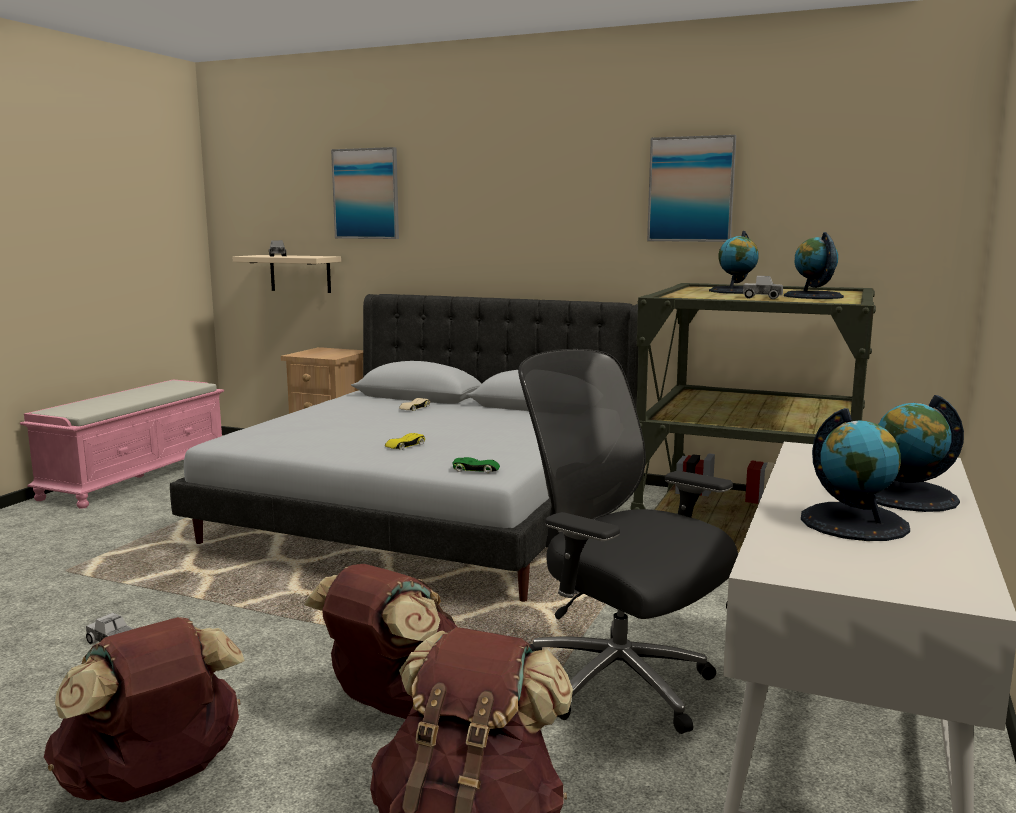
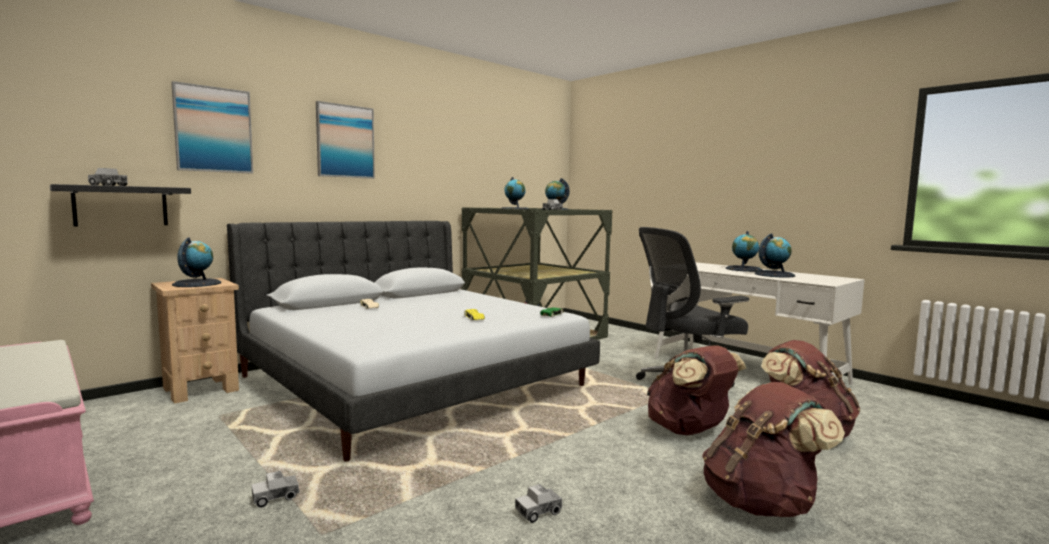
camera: 65 degrees left, 5 degrees down
(124, 541) = (276, 497): none -> toy truck
(300, 273) = (121, 206): beige shelf -> black shelf
(325, 353) = (197, 283): none -> globe
(691, 189) = (462, 152): picture -> picture (345, 141)

